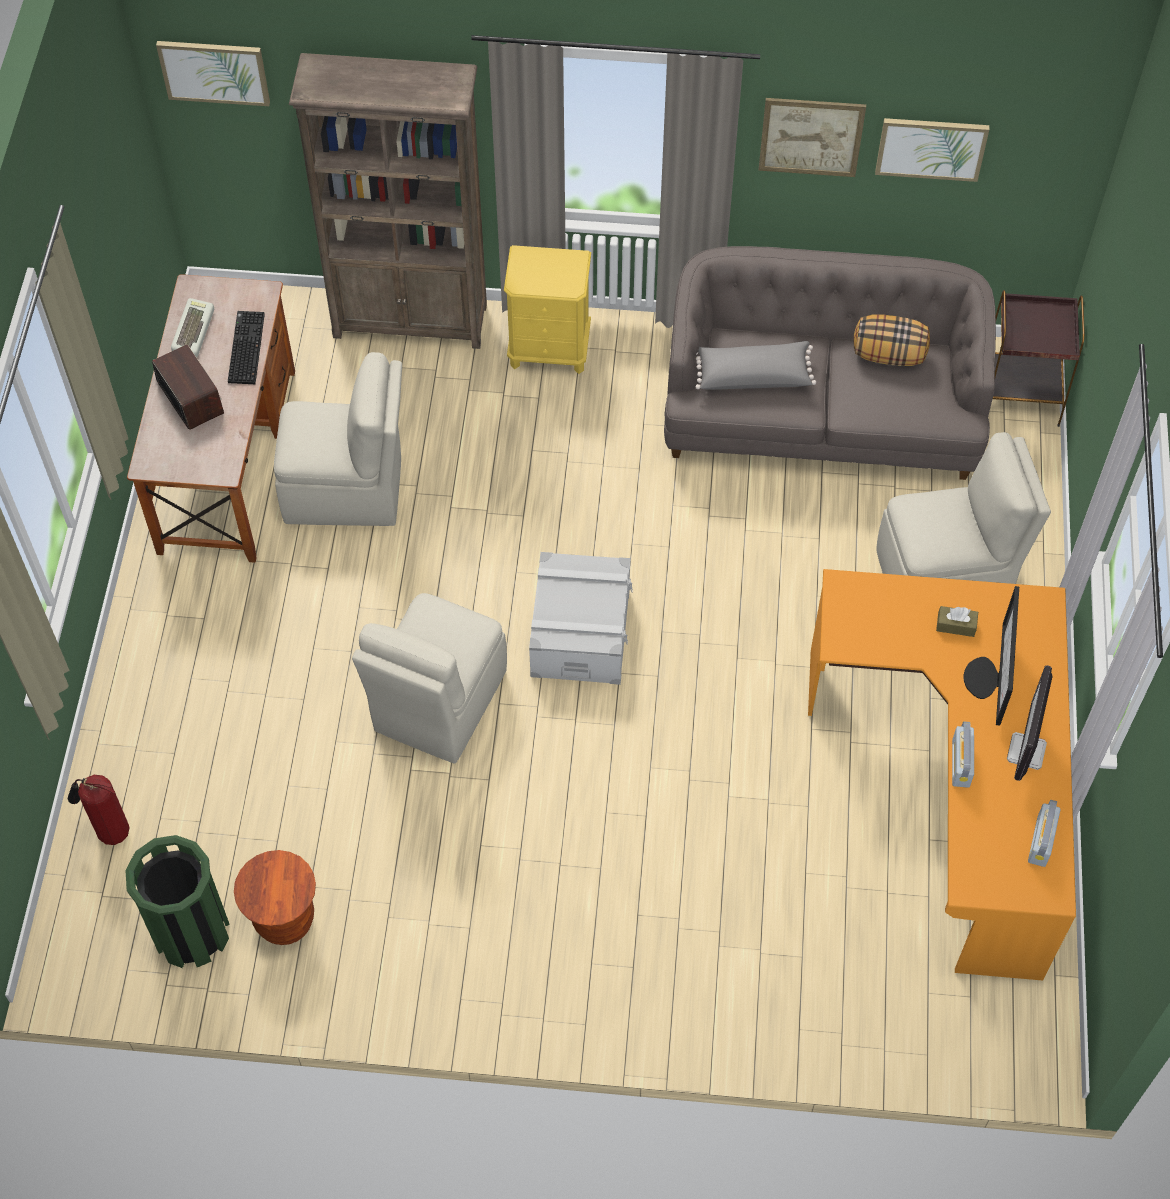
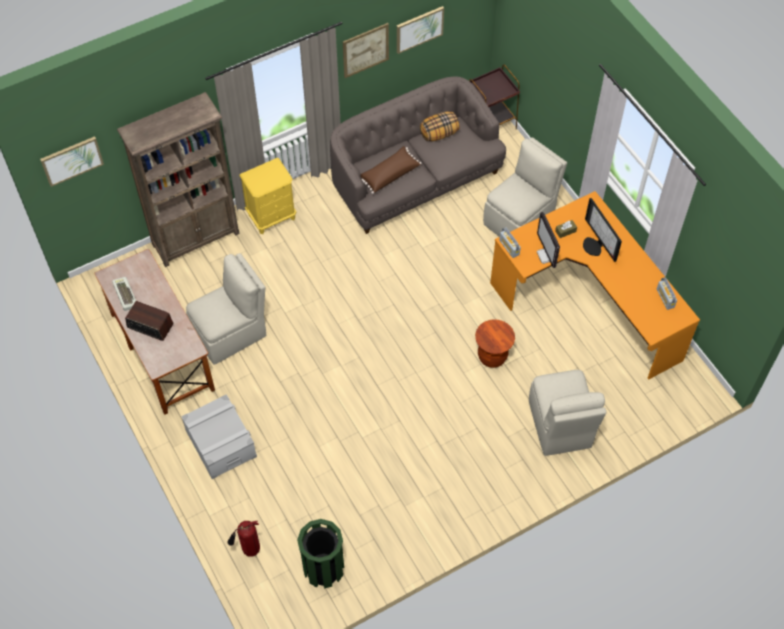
camera: 35 degrees left, 0 degrees up
(245, 347) = (157, 288): keyboard -> none
(285, 920) = (360, 536): brown stool -> brown stool (492, 356)
(438, 703) = (350, 402): beige chair -> beige chair (560, 426)
(580, 632) = (387, 333): grey storage box -> grey storage box (221, 443)
(753, 375) = (389, 174): grey pillow -> brown pillow
(960, 763) = (611, 286): radio -> radio (509, 247)
(1026, 752) = (632, 266): monitor -> monitor (547, 256)

